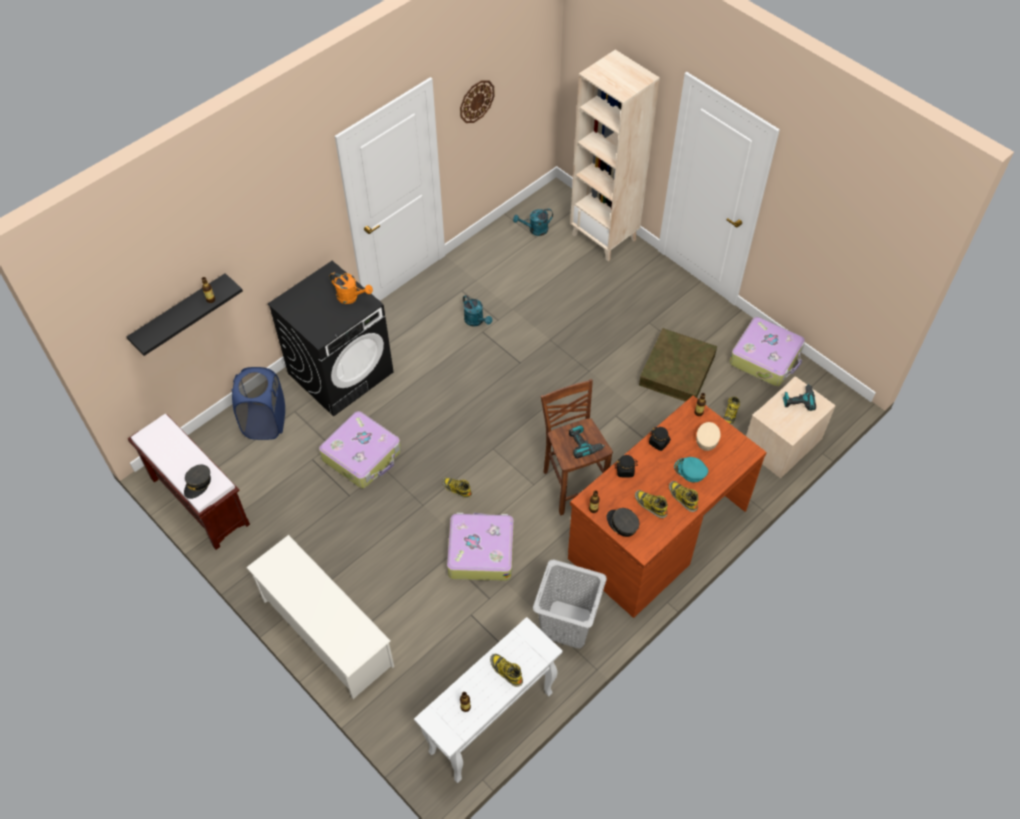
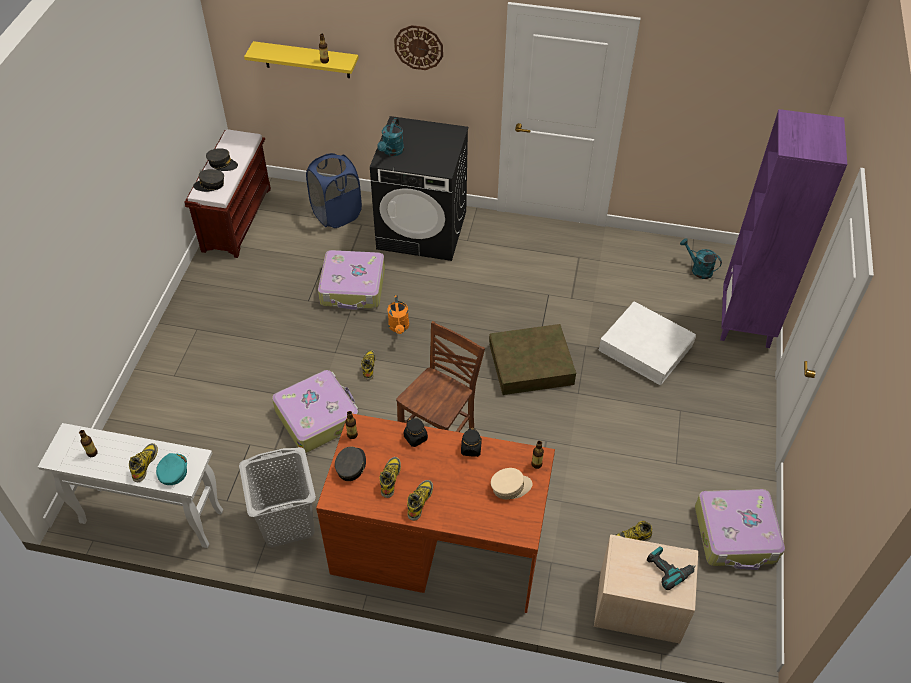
camera: 55 degrees right, 5 degrees down
(178, 461) = (222, 164): none -> grey cap
(180, 314) = (306, 60): black shelf -> yellow shelf
(326, 632) = (170, 357): white shoe rack -> none
(351, 297) = (440, 157): orange watering can -> orange watering can (399, 327)
(476, 101) = (691, 85): wall clock -> wall clock (418, 47)
(476, 321) = (555, 284): turquoise watering can -> turquoise watering can (392, 152)
(580, 306) = (645, 348): none -> white storage box
(584, 444) = (437, 400): power drill -> none
(604, 237) = (746, 323): beige bookcase -> purple bookcase
(677, 370) = (644, 463): brown storage box -> brown storage box (531, 364)
(690, 470) = (458, 492): turquoise cap -> turquoise cap (172, 470)

